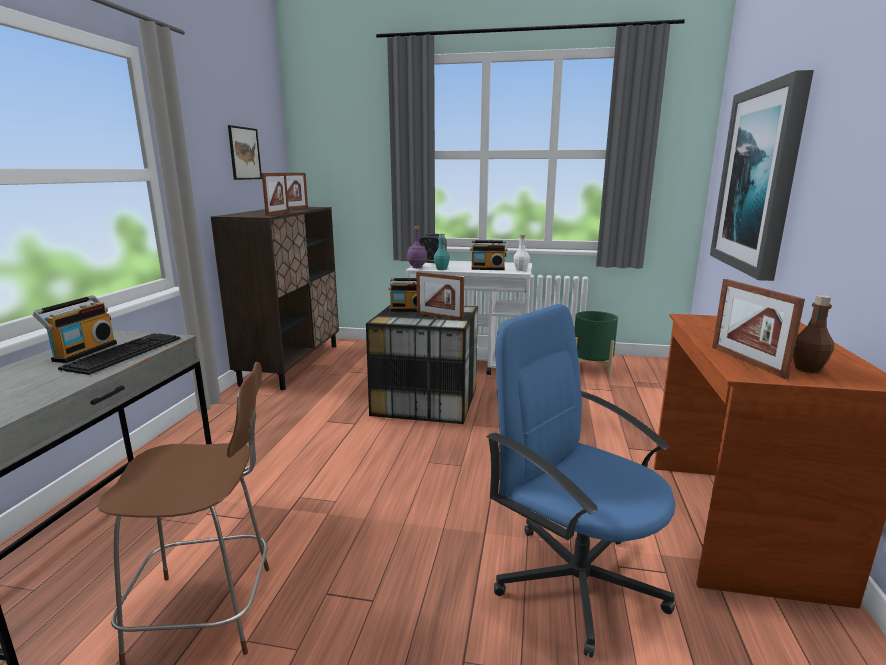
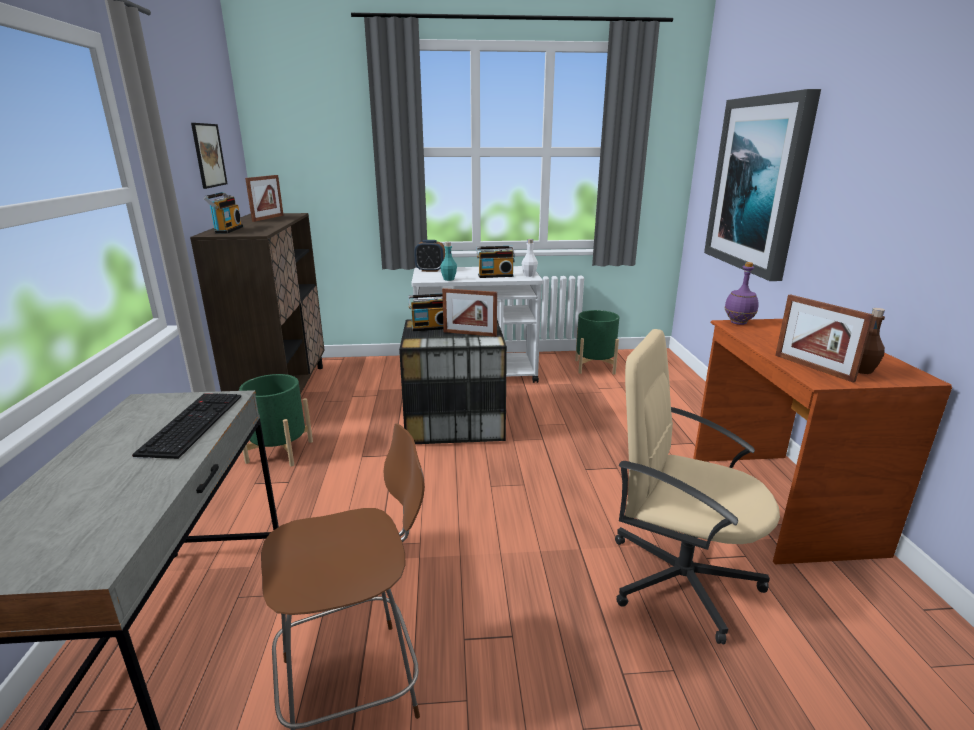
camera: 15 degrees left, 5 degrees up
(83, 352) = (137, 428): radio -> radio (227, 230)
(262, 409) = (280, 451): none -> green planter
(277, 213) = (265, 228): picture frame -> none
(417, 267) = (421, 279): purple bottle -> purple bottle (738, 323)
(576, 580) = (679, 578): blue office chair -> beige office chair

